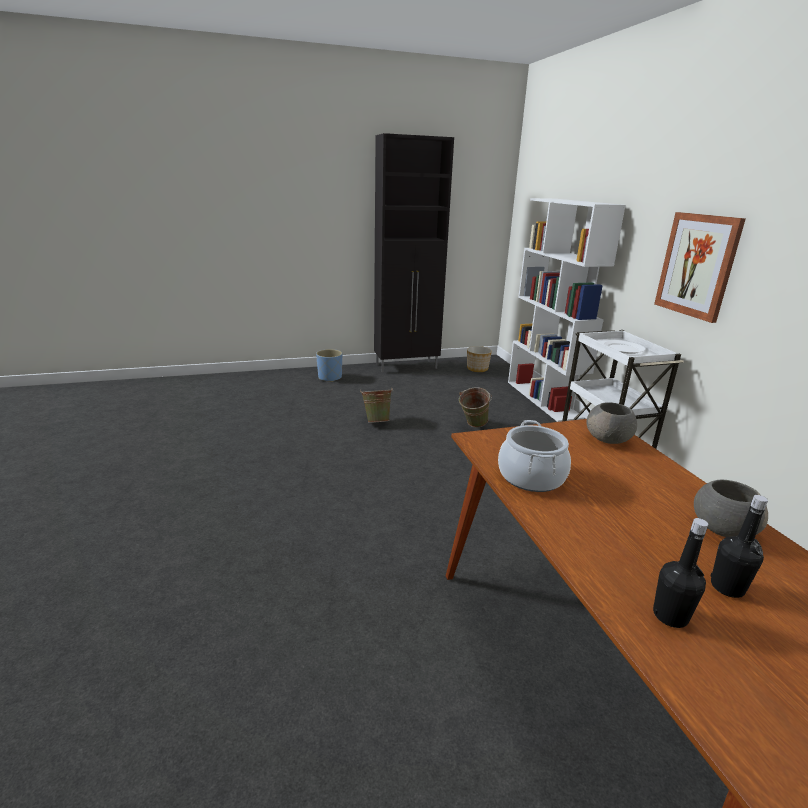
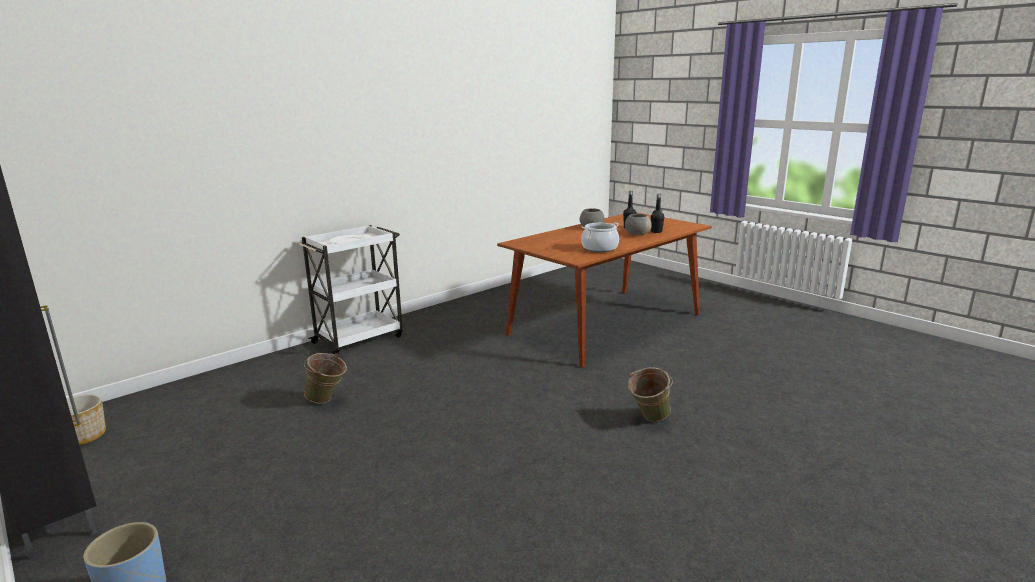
camera: 115 degrees left, 5 degrees down
(377, 421) = (345, 465): green bucket -> green bucket (648, 419)
(544, 399) = (224, 374): white bookcase -> none
(609, 439) = (532, 241): grey bowl -> grey bowl (637, 234)
(697, 265) = (349, 158): picture -> none

